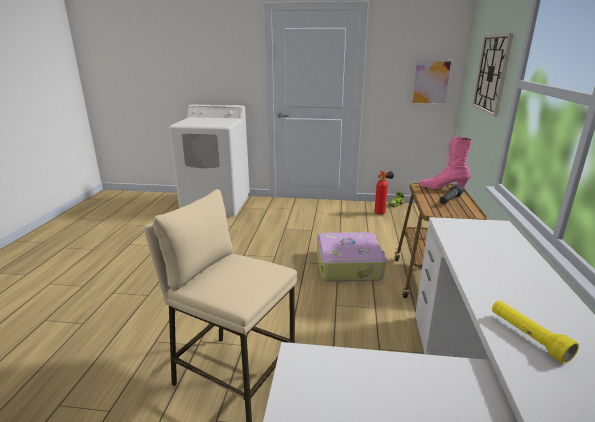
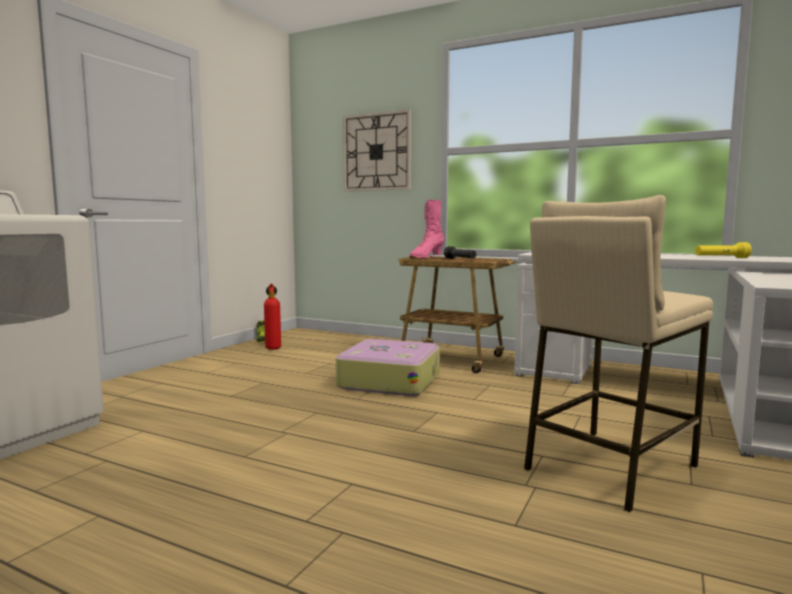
camera: 70 degrees left, 15 degrees down
(431, 82) = (268, 171): picture -> none

